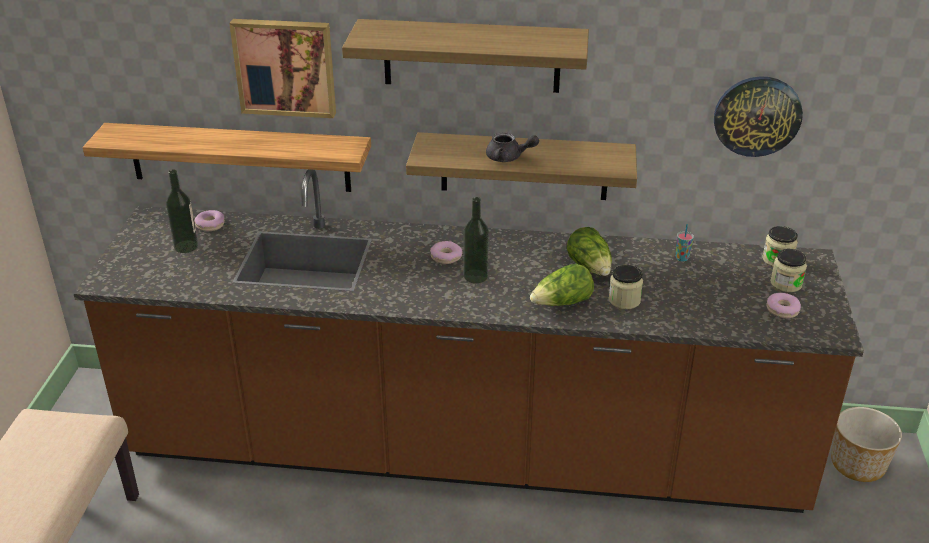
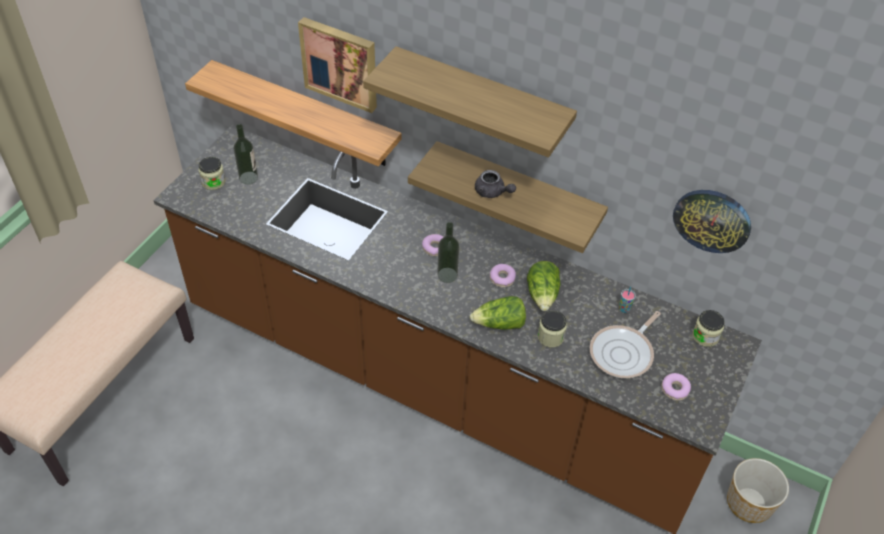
camera: 20 degrees right, 15 degrees up
(210, 225) = (275, 160): donut -> donut (502, 278)
(709, 294) = (623, 353): none -> frying pan
(786, 283) = (696, 363): jar -> jar (213, 182)

